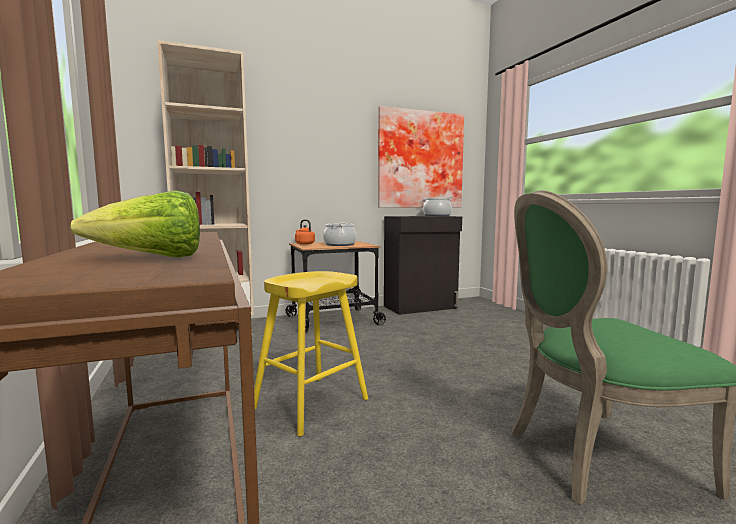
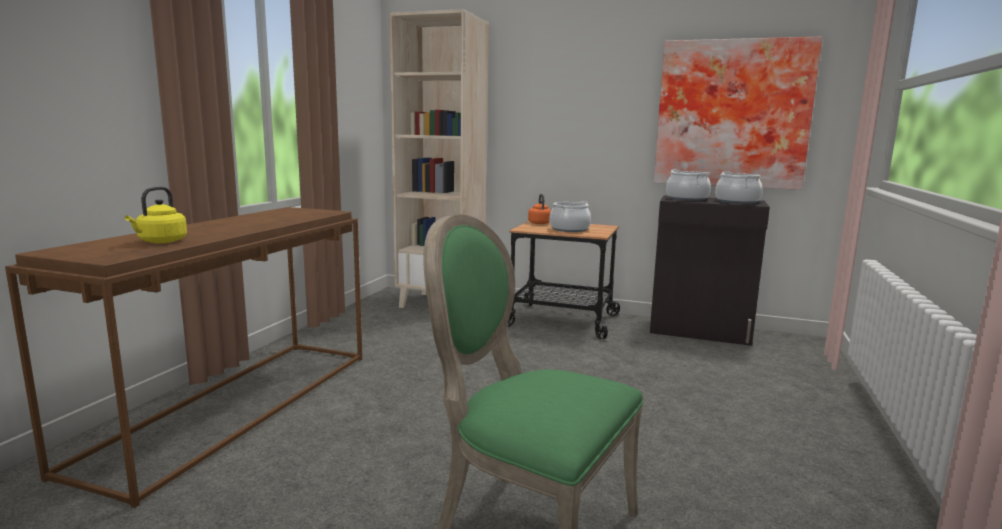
camera: 40 degrees right, 5 degrees up
(153, 258) = (160, 242): lettuce -> yellow kettle
(310, 404) = (398, 387): yellow stool -> none
(407, 216) = (687, 199): none -> cooking pot

